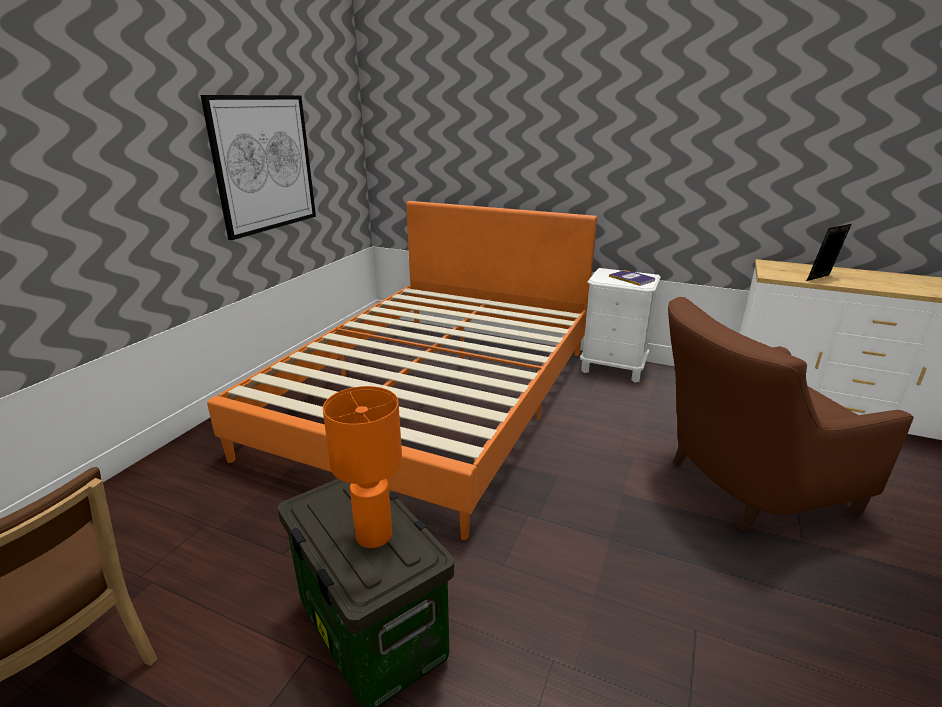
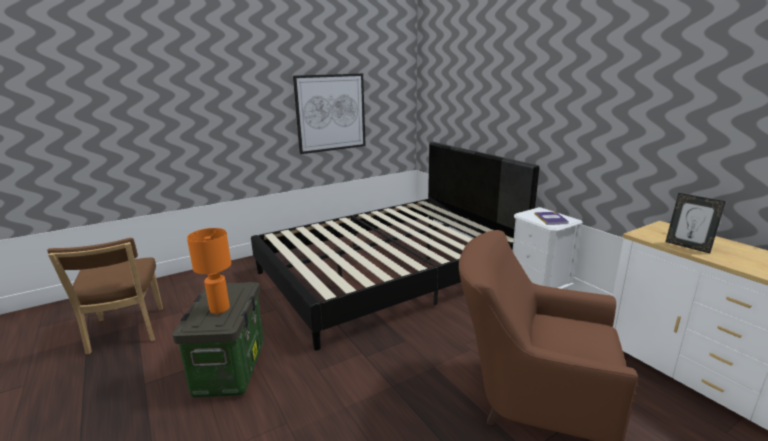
camera: 35 degrees right, 5 degrees down
(435, 398) = (390, 273): orange bed -> black bed
(821, 279) = (688, 246): picture frame -> picture frame turned 135 degrees counterclockwise

